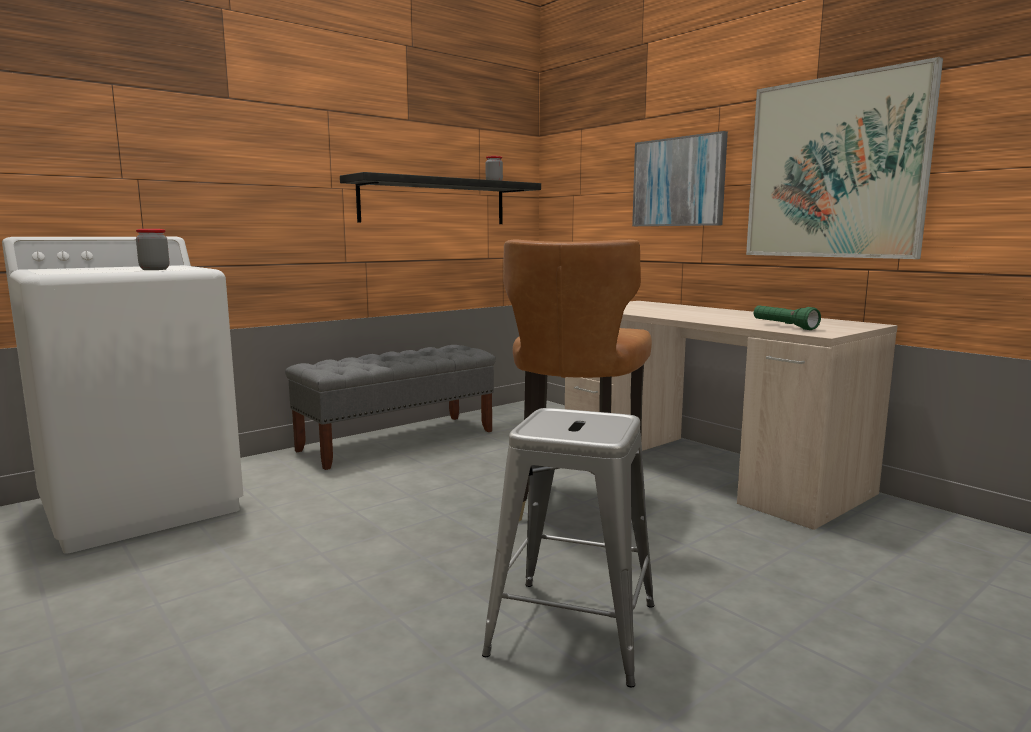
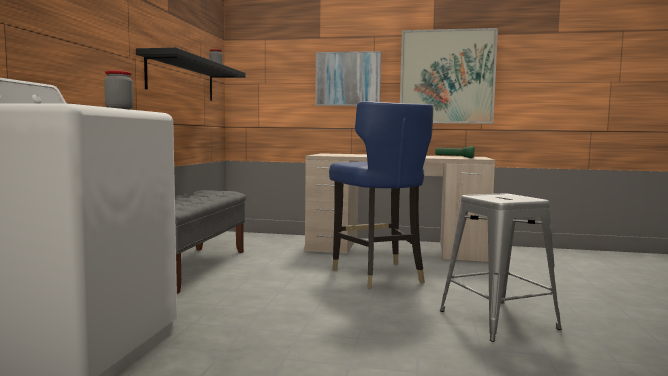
camera: 40 degrees left, 5 degrees down
(574, 504) = (378, 275): brown chair -> blue chair

